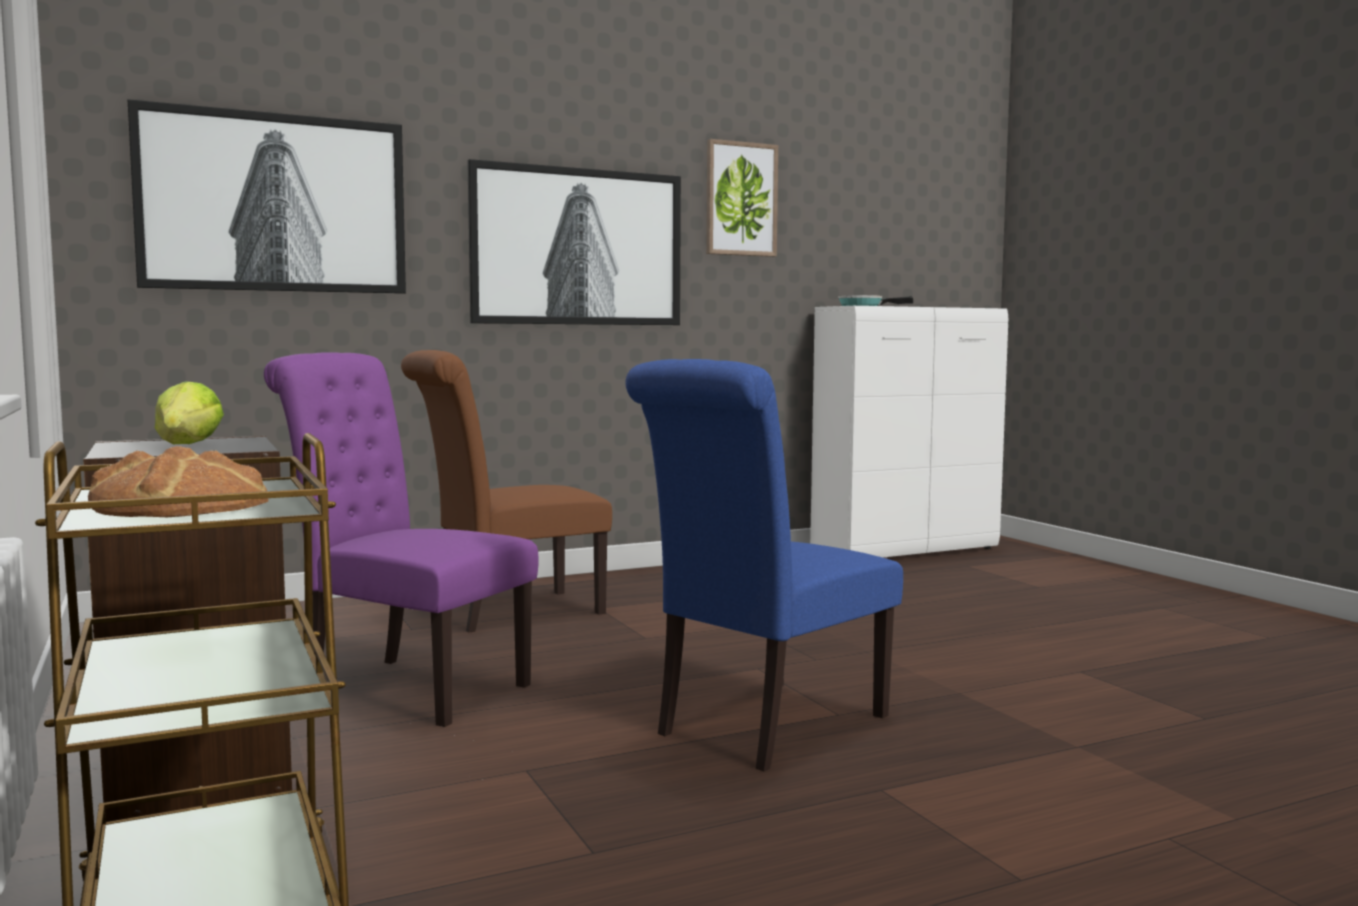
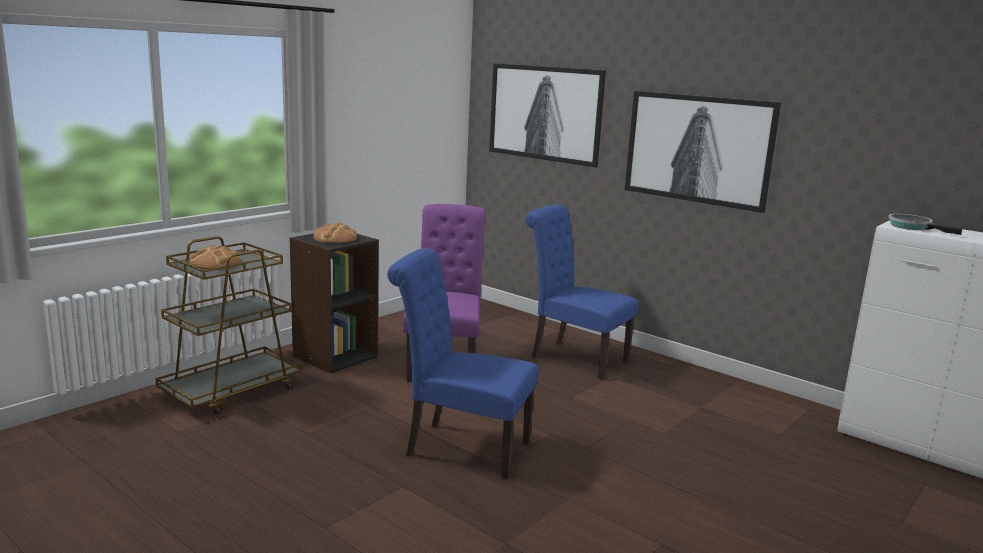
camera: 65 degrees right, 10 degrees up
(188, 445) = (335, 238): lettuce -> bread
(508, 612) = (573, 358): brown chair -> blue chair
(740, 199) = (835, 121): picture -> none

